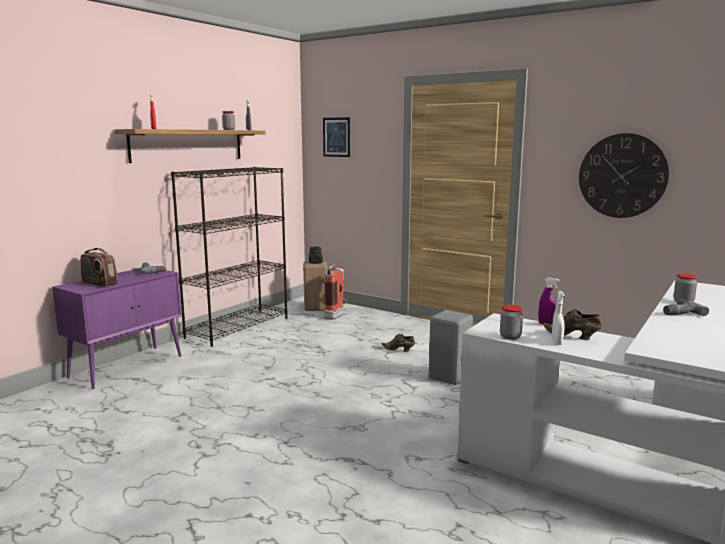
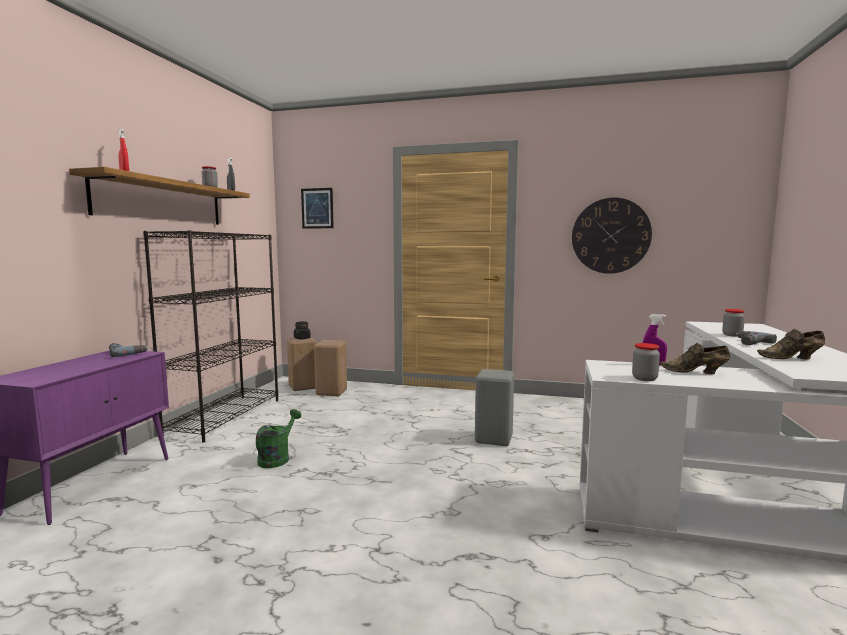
camera: 20 degrees left, 5 degrees down
(99, 283) = (54, 372): radio -> none
(257, 367) = (277, 458): none -> green watering can
(336, 315) = (331, 392): fire extinguisher -> beige stool
(399, 350) = (422, 419): brown shoe -> brown shoe (792, 358)
(557, 342) = (694, 379): white spray bottle -> none

